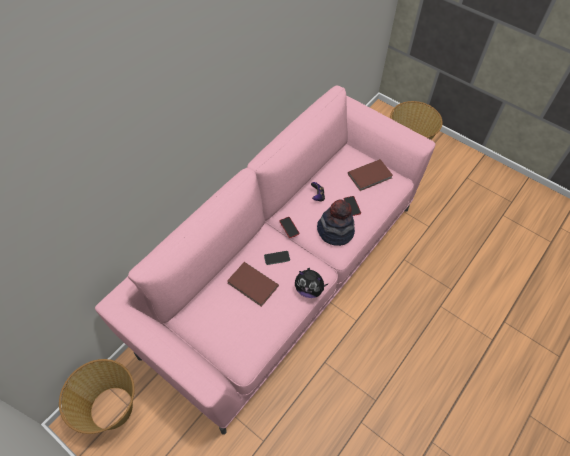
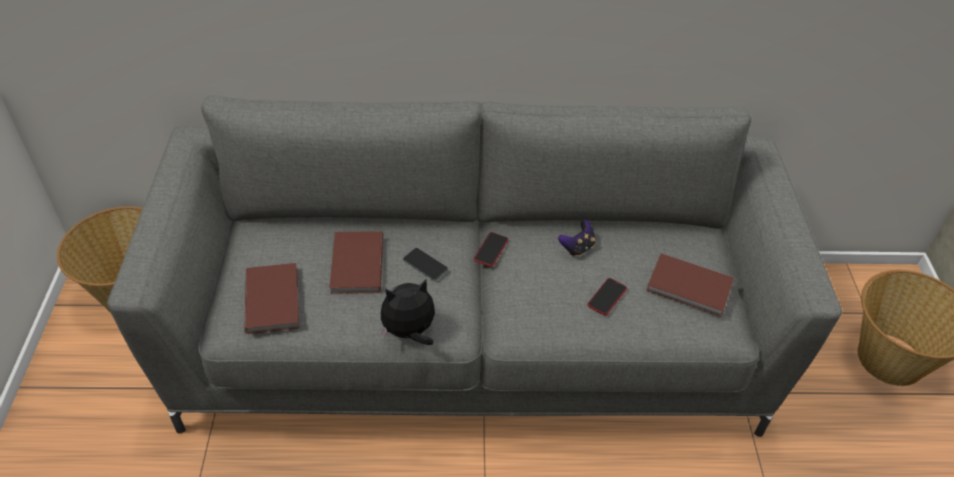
camera: 50 degrees right, 10 degrees down
(244, 332) = (274, 299): none -> brown book
(283, 275) = (473, 346): pink sofa -> grey sofa
(309, 289) = (409, 332): plush toy -> plush toy turned 90 degrees clockwise
(335, 231) = (539, 303): hat -> none

